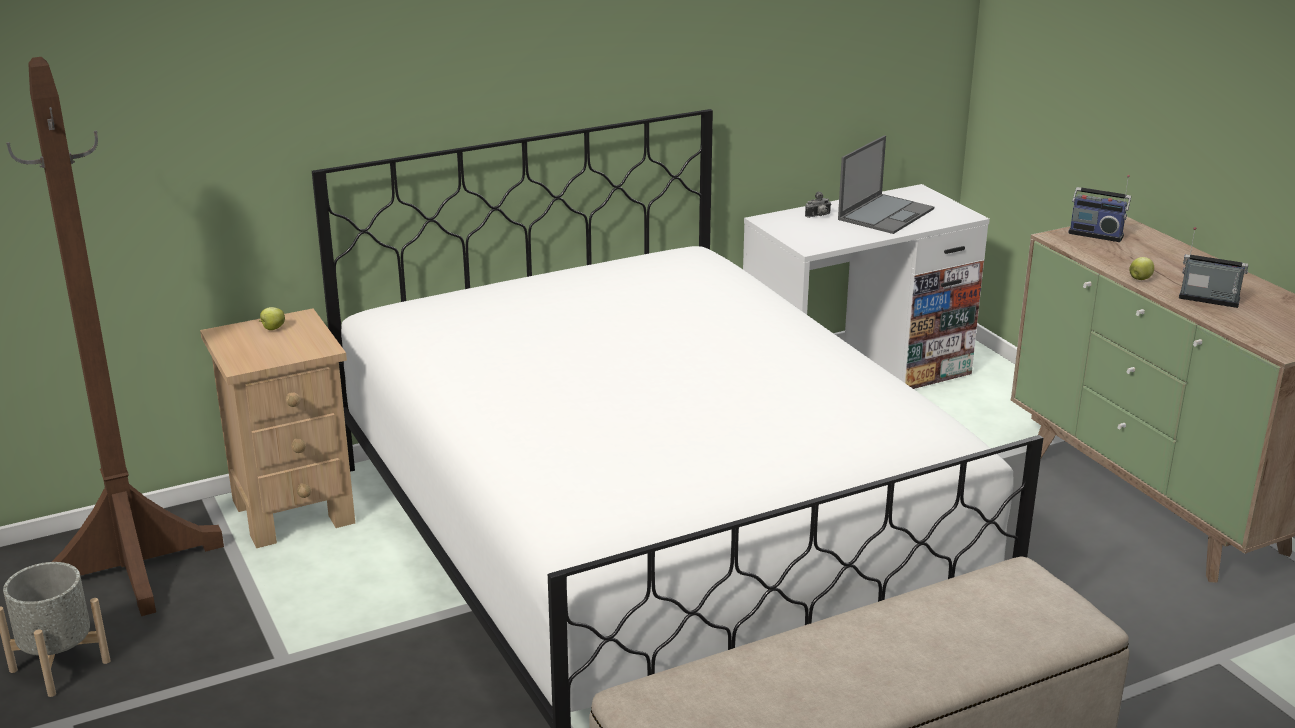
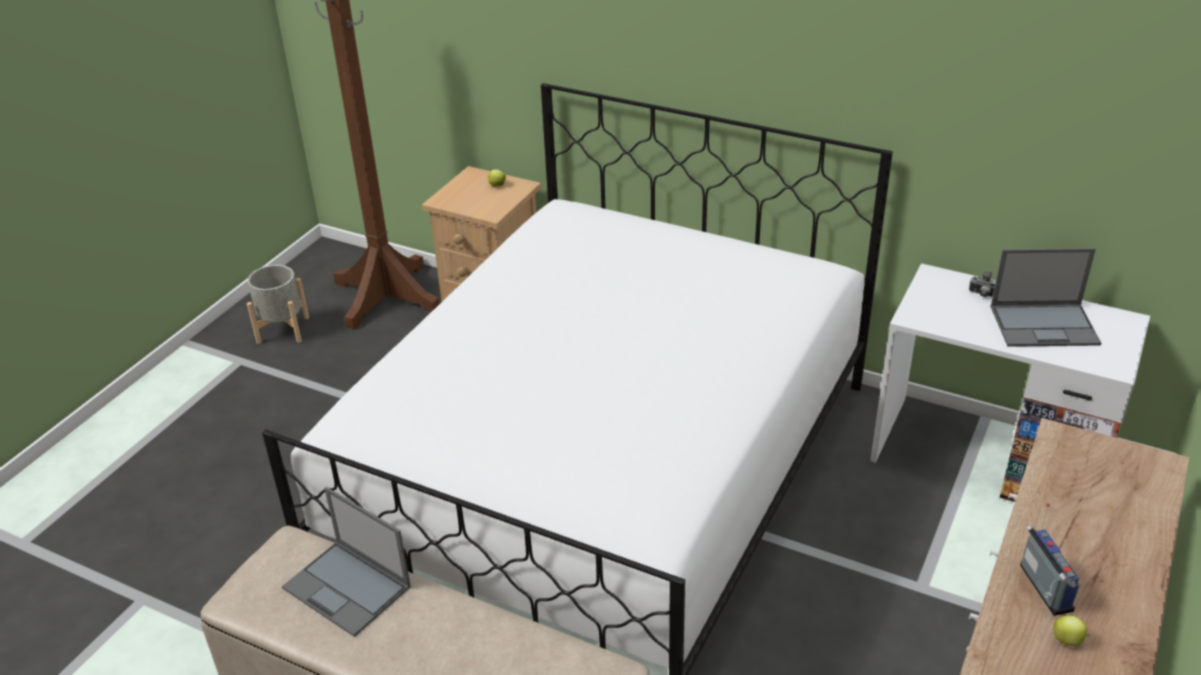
camera: 55 degrees right, 10 degrees up
(754, 679) = (348, 588): none -> laptop
(1096, 234) = (1105, 457): radio -> none
(1140, 279) = (1032, 523): apple -> apple (1067, 640)

